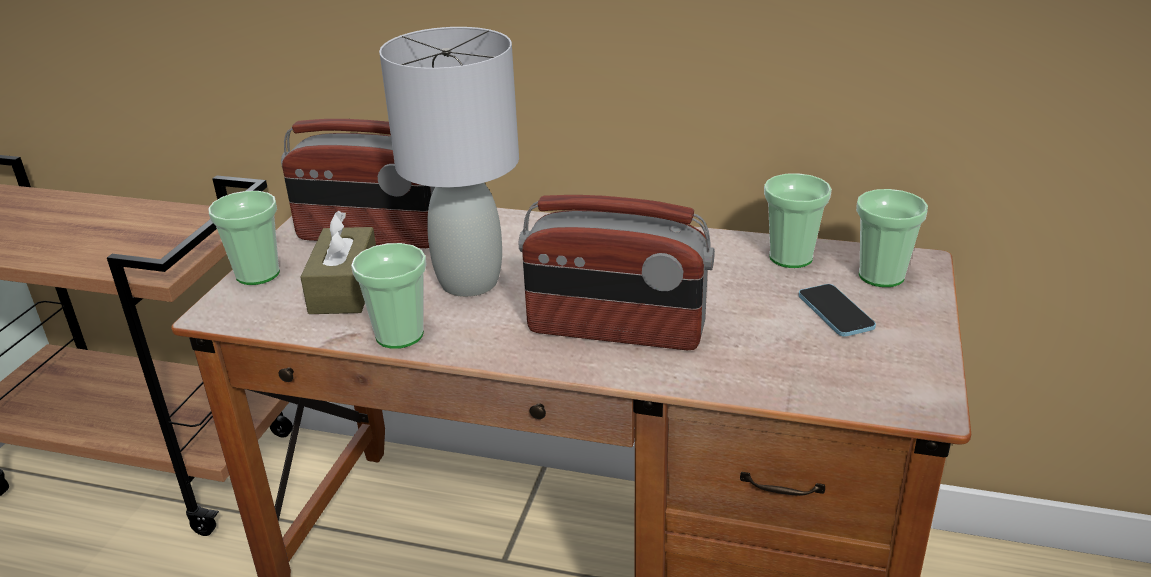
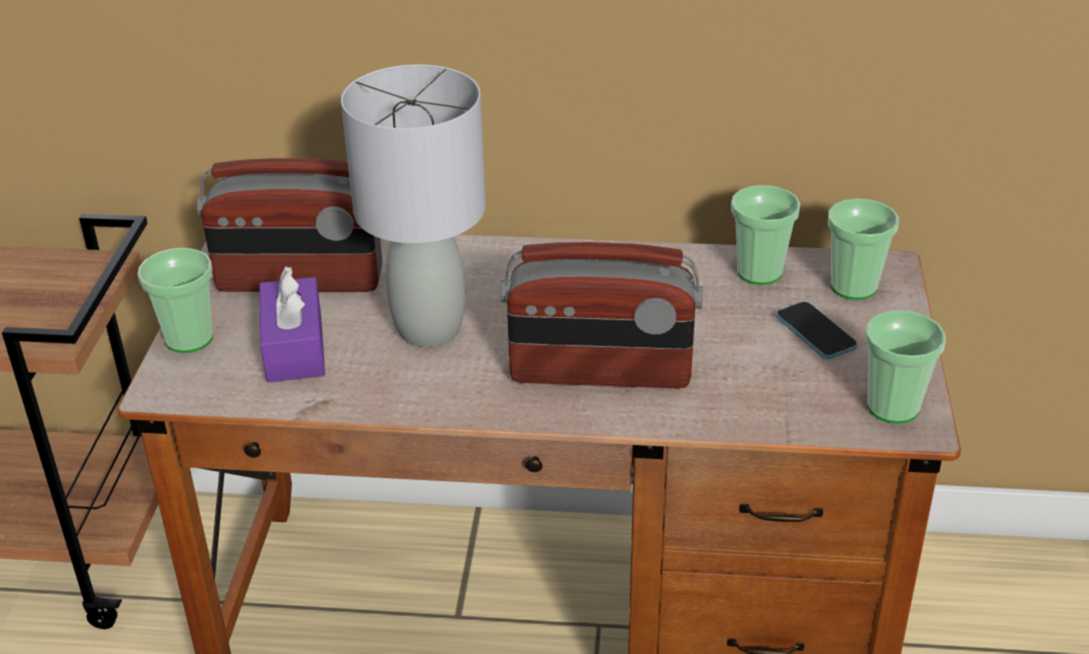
camera: 10 degrees left, 5 degrees up
(344, 287) = (294, 347): brown tissue box -> purple tissue box
(399, 335) = (376, 398): cup -> cup (892, 407)

